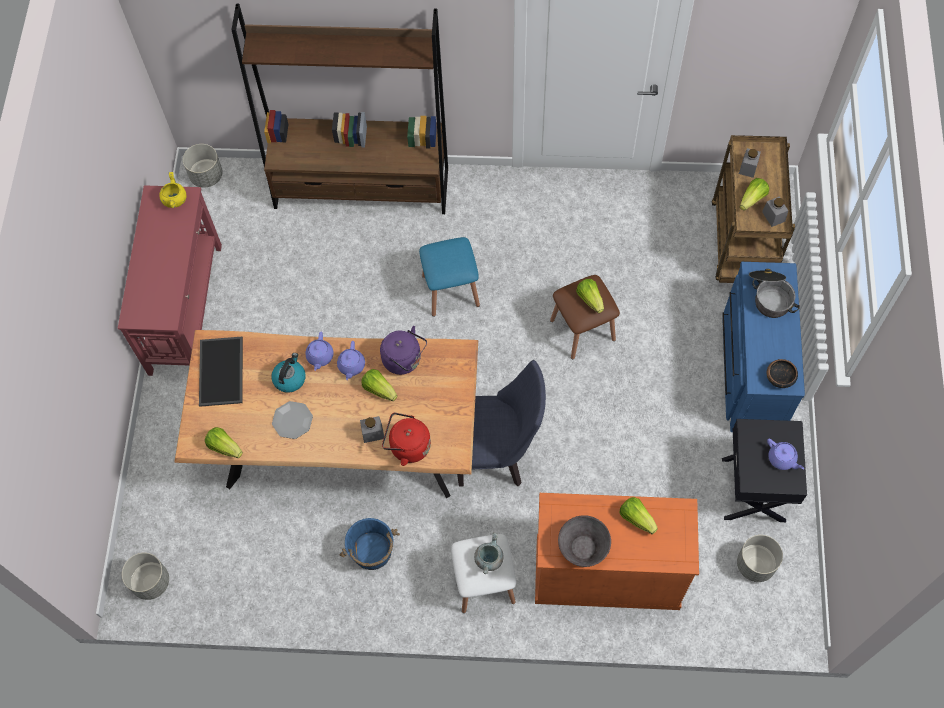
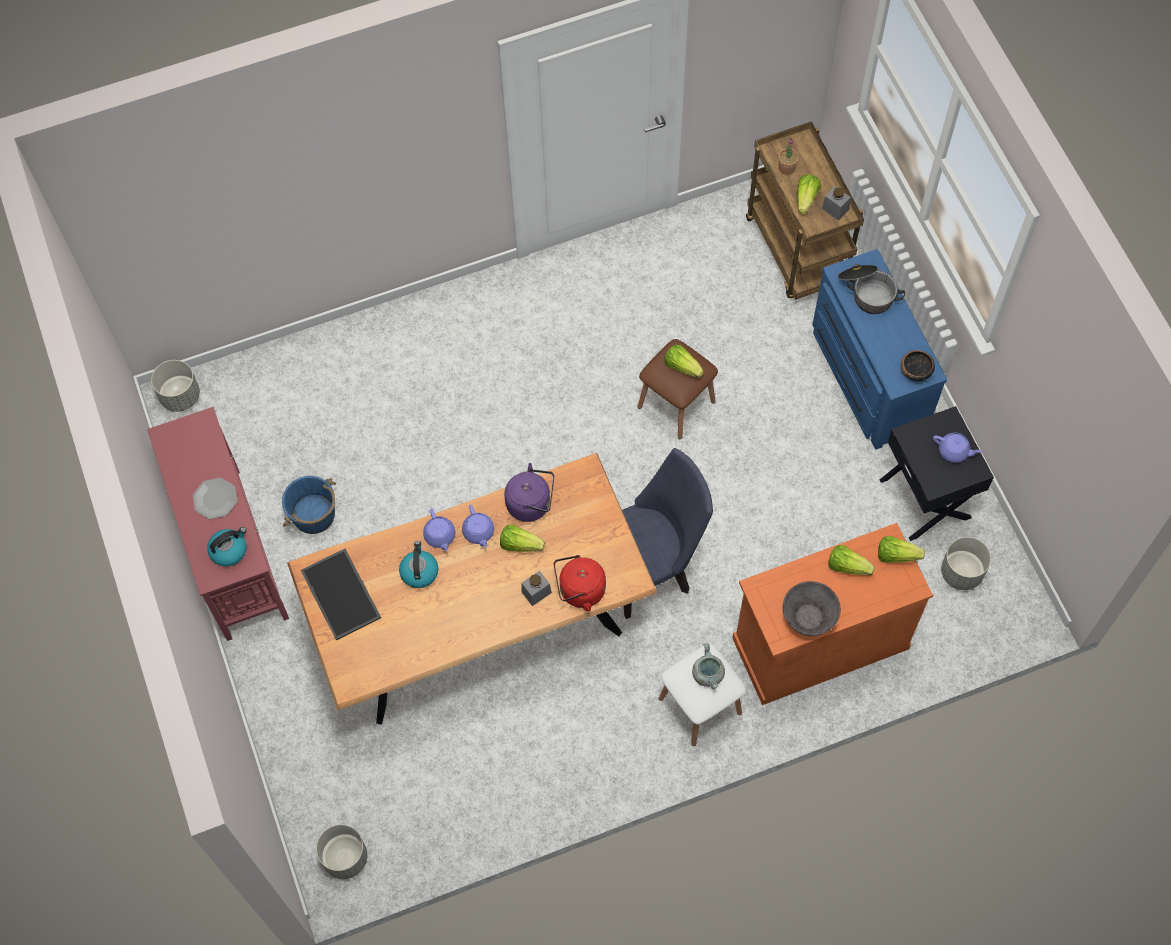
camera: 25 degrees left, 0 degrees up
(156, 302) = (229, 550): none -> kettle
(174, 199) = (191, 431): yellow cooking pot -> none
(224, 447) = (386, 671): lettuce -> lettuce (896, 555)
(292, 420) = (444, 614): plate -> plate (215, 499)
(362, 188) = (364, 343): brown bookcase -> none
(372, 552) = (568, 725): blue bucket -> blue bucket (314, 515)
(450, 290) = (516, 417): blue stool -> none
(748, 168) = (786, 168): grey jar -> potted plant

